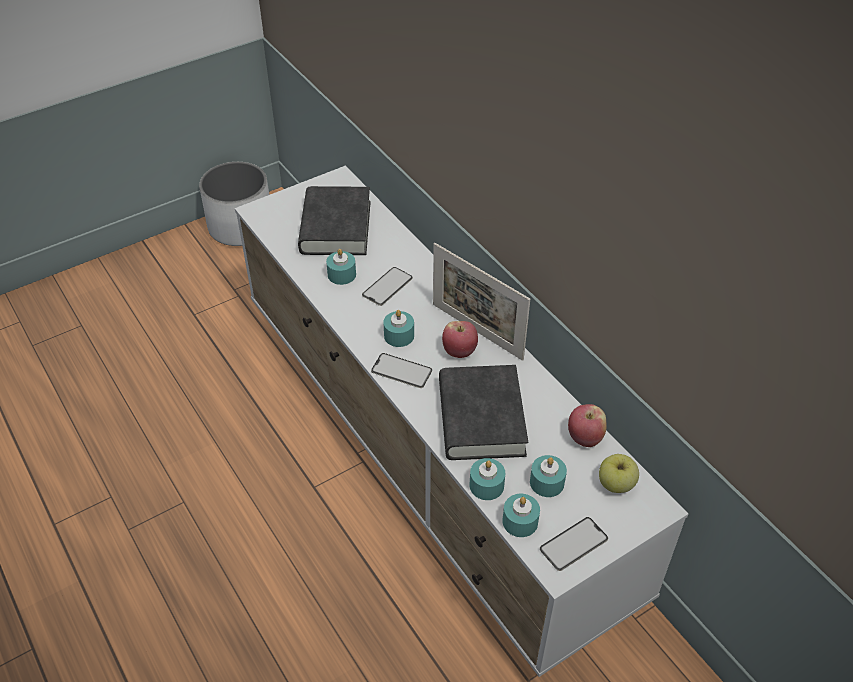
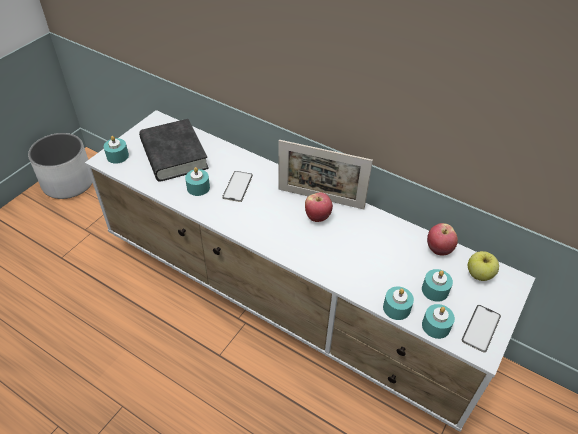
camera: 25 degrees left, 0 degrees up
(399, 335) = (267, 219): turquoise candle -> turquoise candle (117, 156)
(401, 371) = (284, 244): phone -> none
(481, 418) = (362, 260): black book -> none

